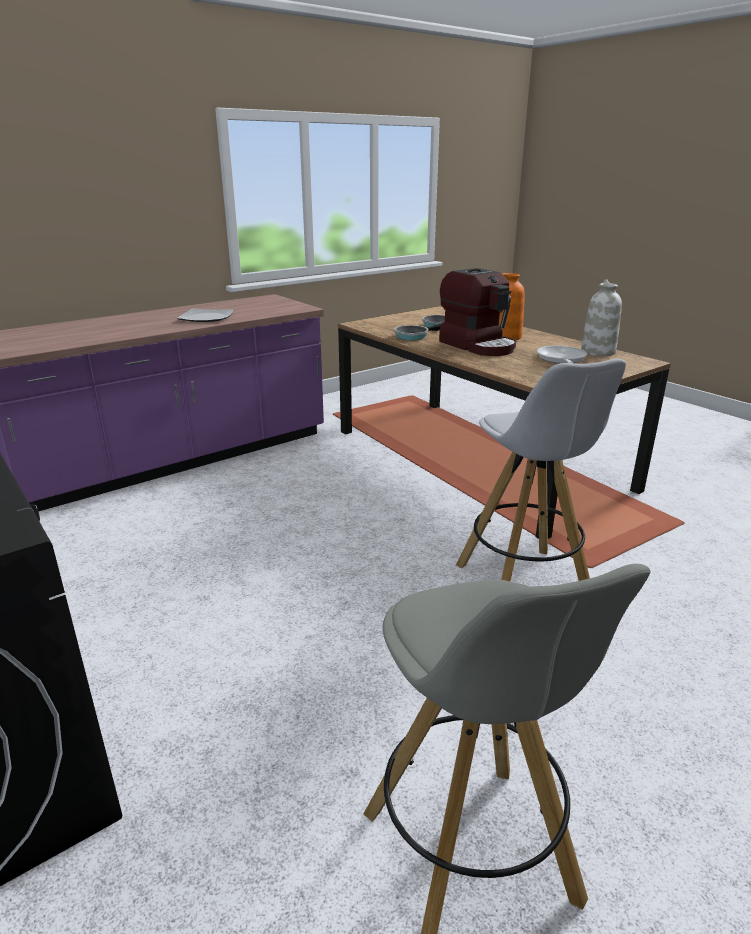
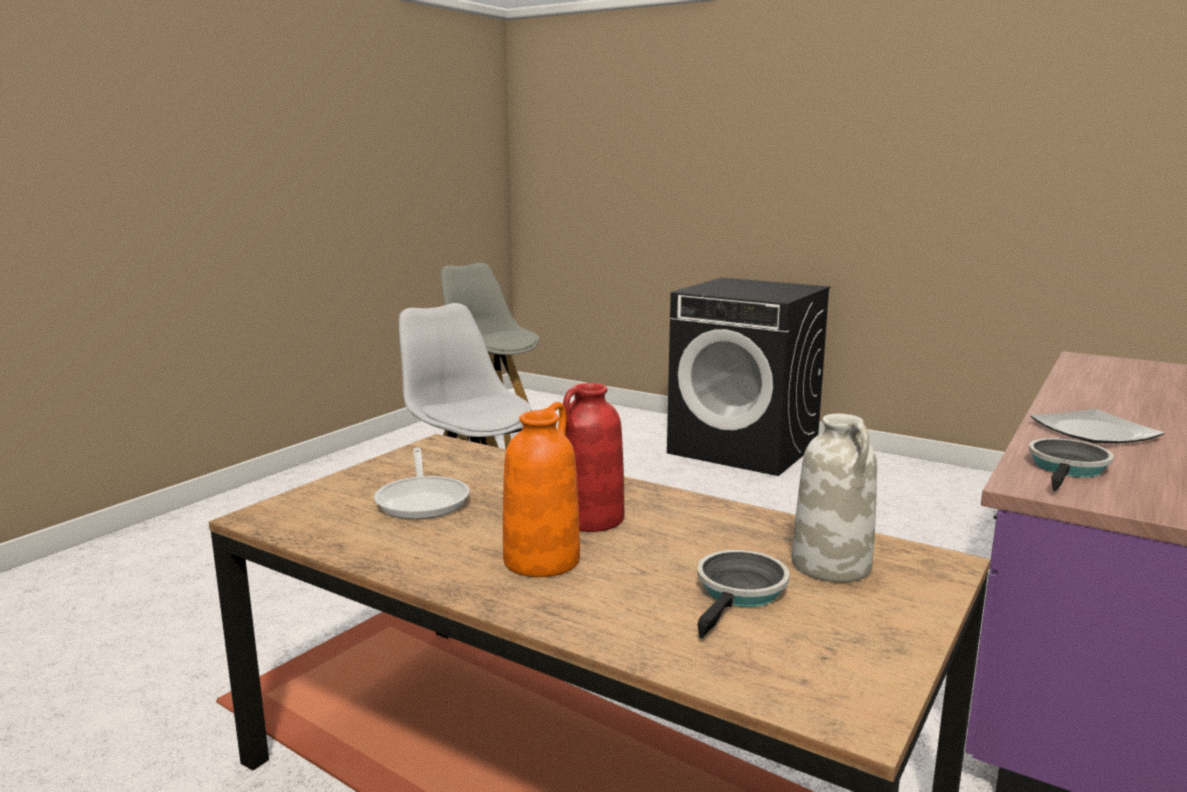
camera: 160 degrees right, 10 degrees down
(413, 336) = (748, 531): frying pan -> frying pan (1068, 468)
(478, 345) = (589, 519): coffee machine -> red vase
(597, 351) = (338, 534): white vase -> white vase (832, 565)

